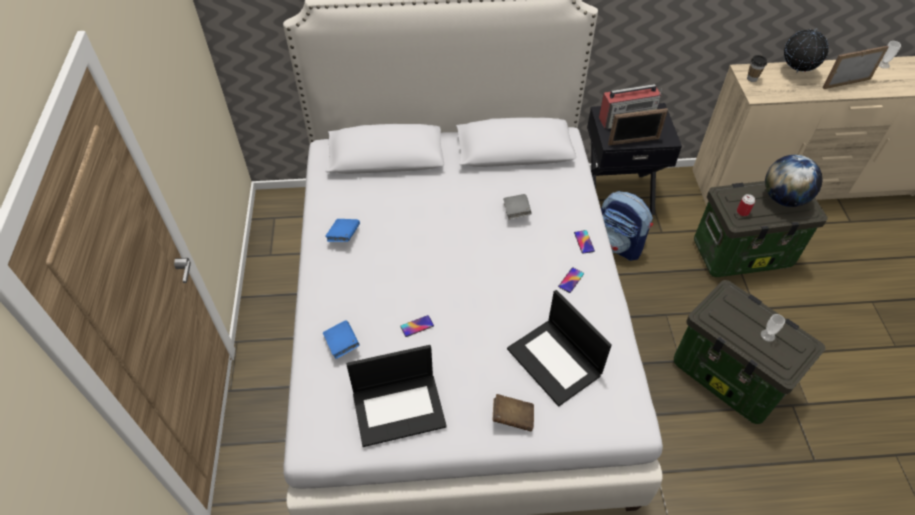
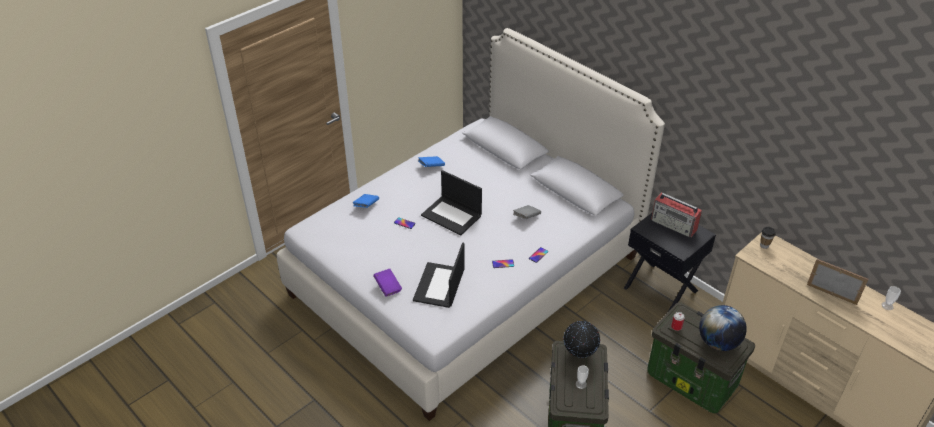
camera: 50 degrees right, 10 degrees down
(399, 408) = (351, 245): laptop -> laptop (452, 215)
(512, 417) = (388, 287): brown book -> purple book
(619, 245) = (617, 313): backpack -> none
(633, 141) = (656, 237): picture frame -> none
(796, 72) = (805, 263): globe -> globe (579, 354)

